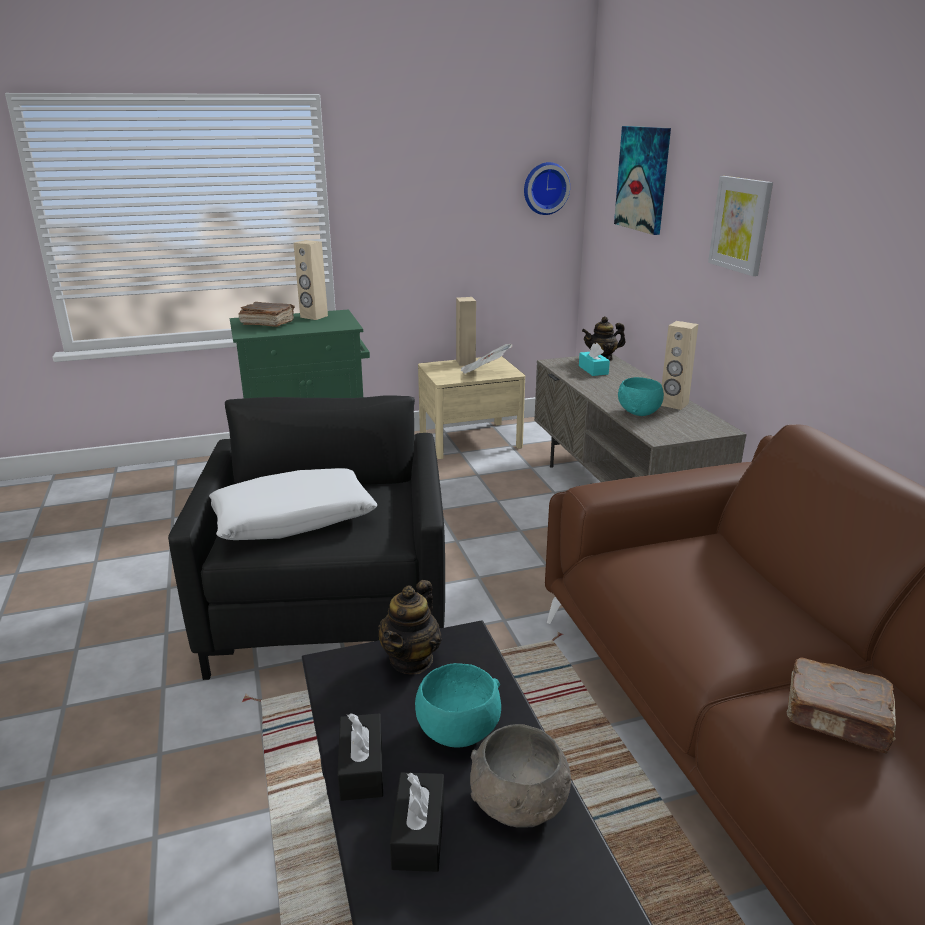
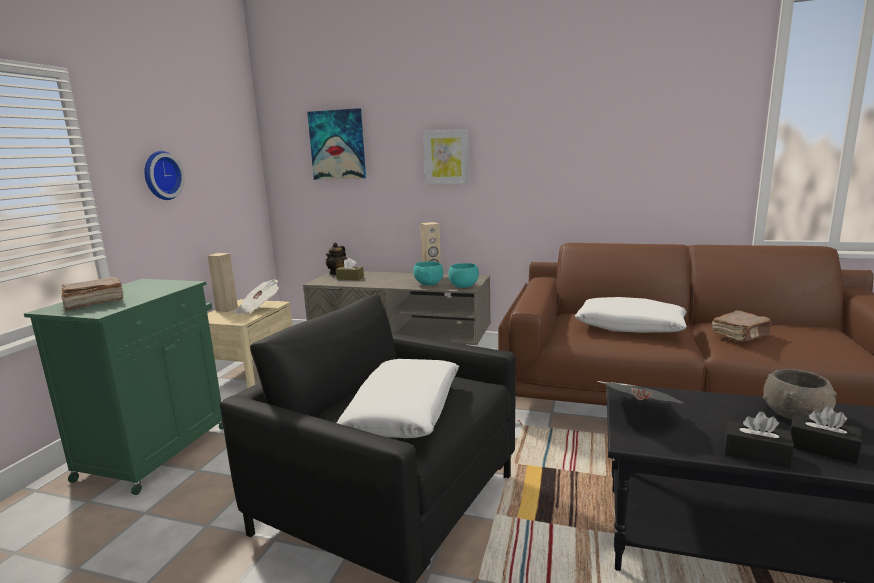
camera: 55 degrees left, 10 degrees down
(313, 316) = (126, 288): beige speaker -> none
(411, 659) = (640, 412): teapot -> newspaper
(456, 732) = (725, 416): turquoise bowl -> turquoise bowl (463, 286)
(545, 188) = (242, 162): wall clock -> wall clock (161, 175)
(593, 370) = (350, 278): turquoise tissue box -> brown tissue box
(727, 597) = (630, 326): none -> white pillow

